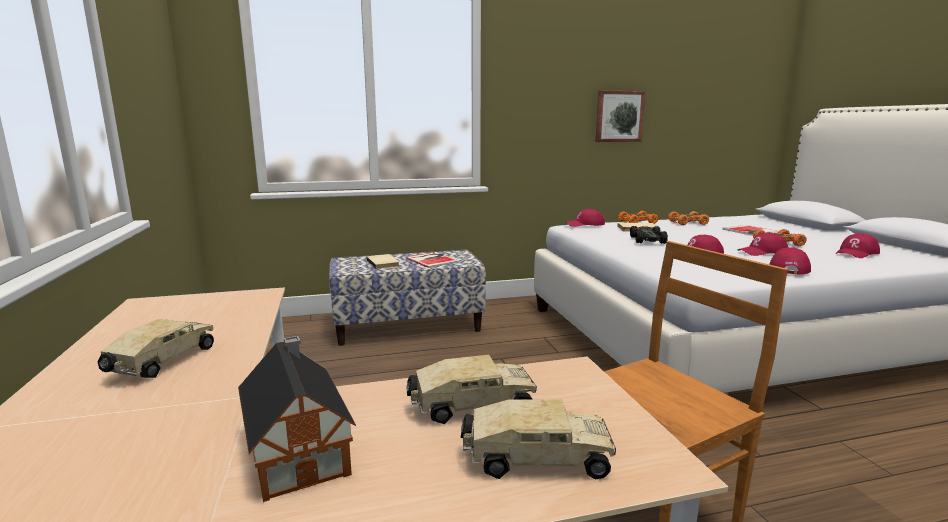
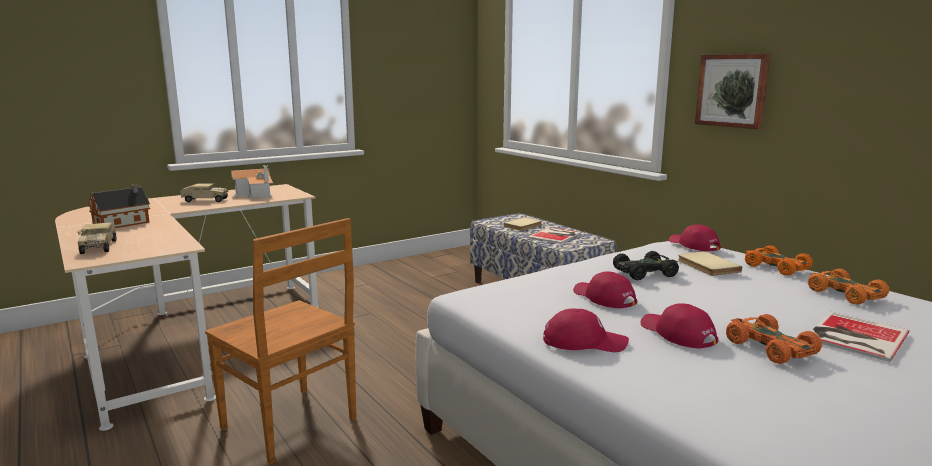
camera: 70 degrees right, 0 degrees up
(191, 320) = (256, 194): none -> toy house
(470, 407) = (148, 236): toy truck -> none
(619, 116) = (868, 96): picture -> picture (732, 90)
(856, 253) = (796, 410): red cap -> none

